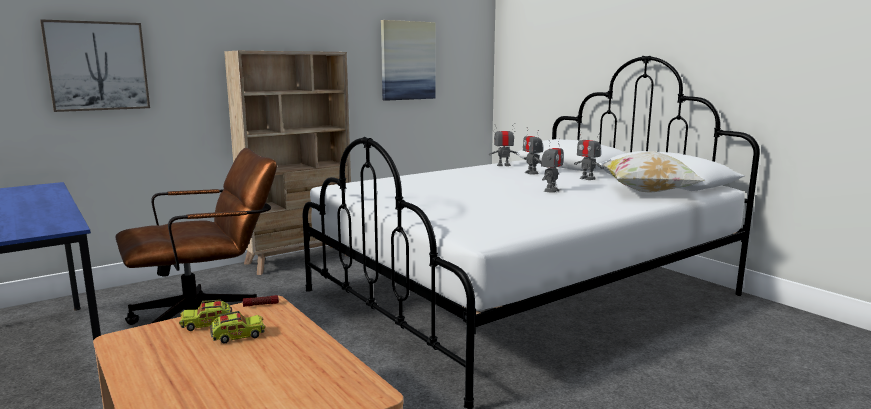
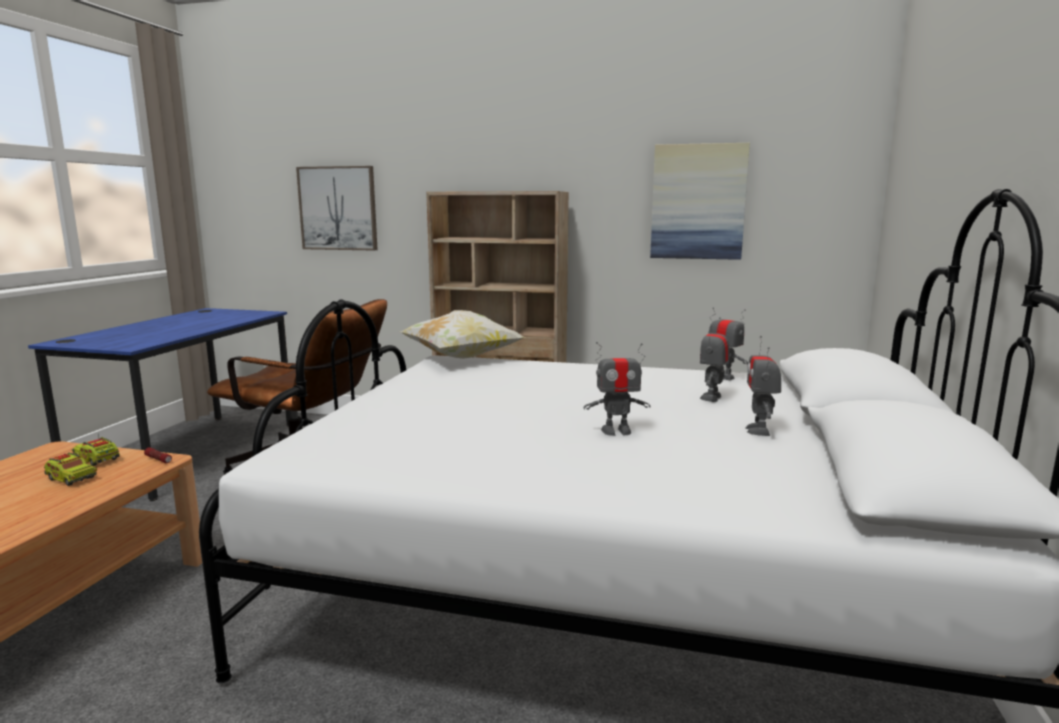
camera: 50 degrees right, 0 degrees up
(648, 192) = (757, 489): pillow -> pillow (461, 358)

